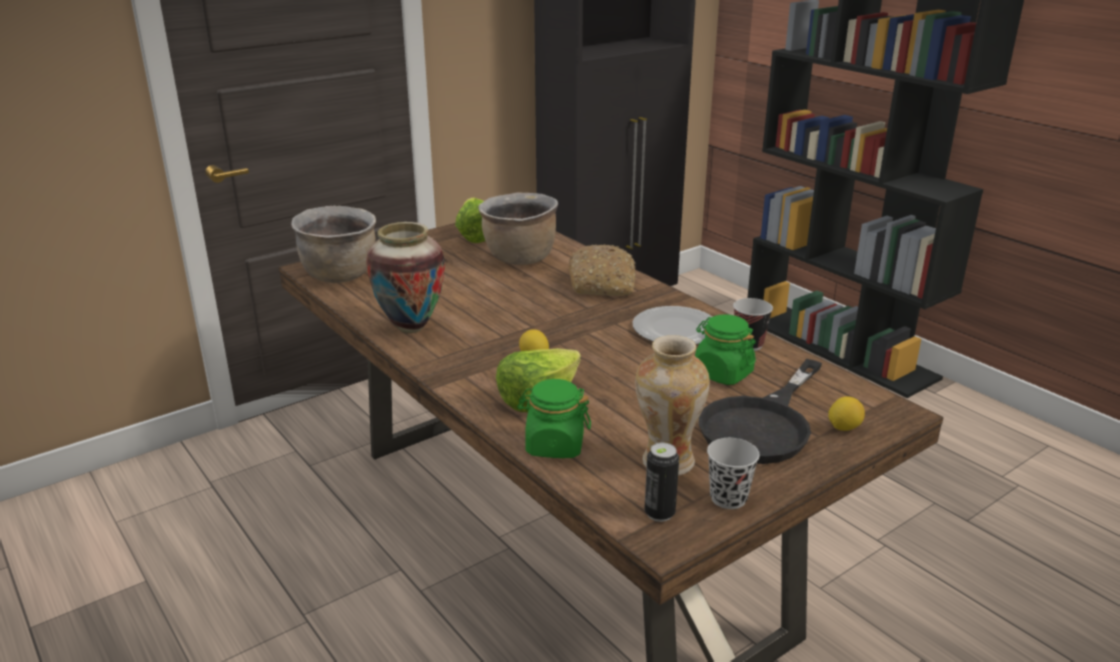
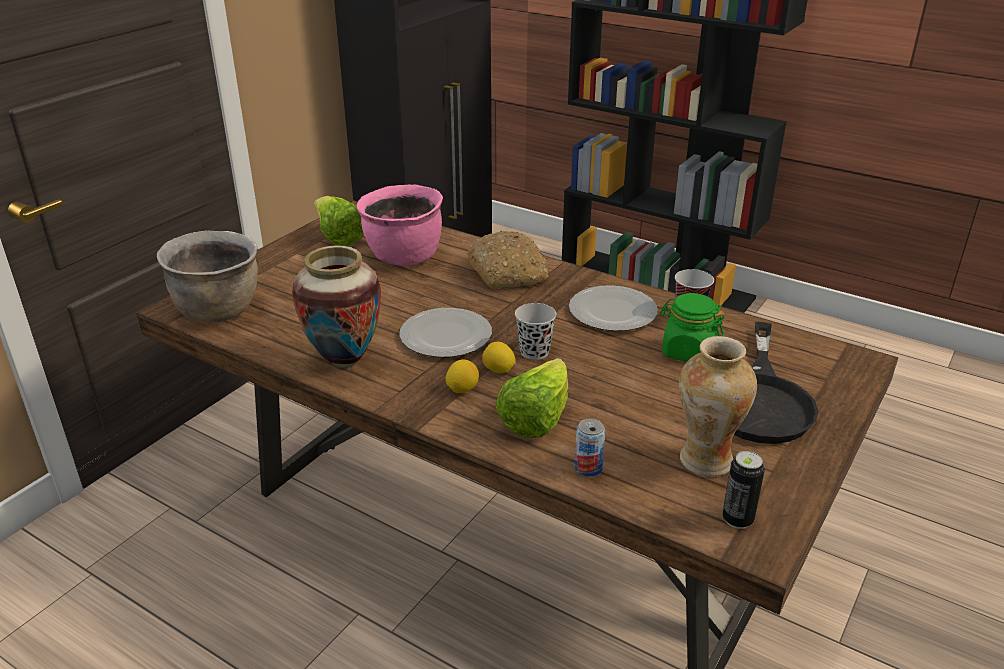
camera: 20 degrees left, 5 degrees up
(509, 323) = (446, 335): none -> plate
(519, 258) = (404, 257): brown cooking pot -> pink cooking pot
(554, 445) = (588, 468): green jar -> can
(728, 498) = (785, 486): black cup -> black cup (534, 352)
(844, 427) = (829, 386): lemon -> lemon (462, 389)

